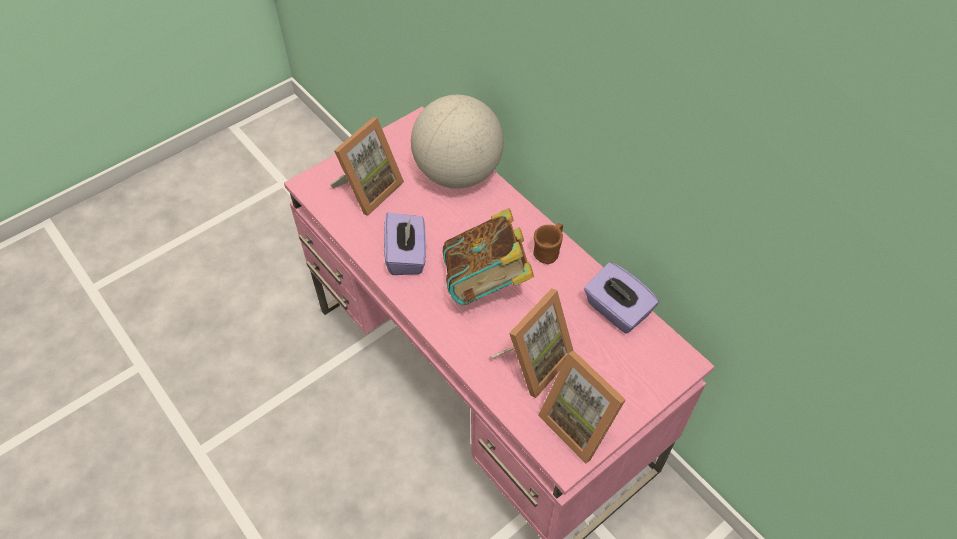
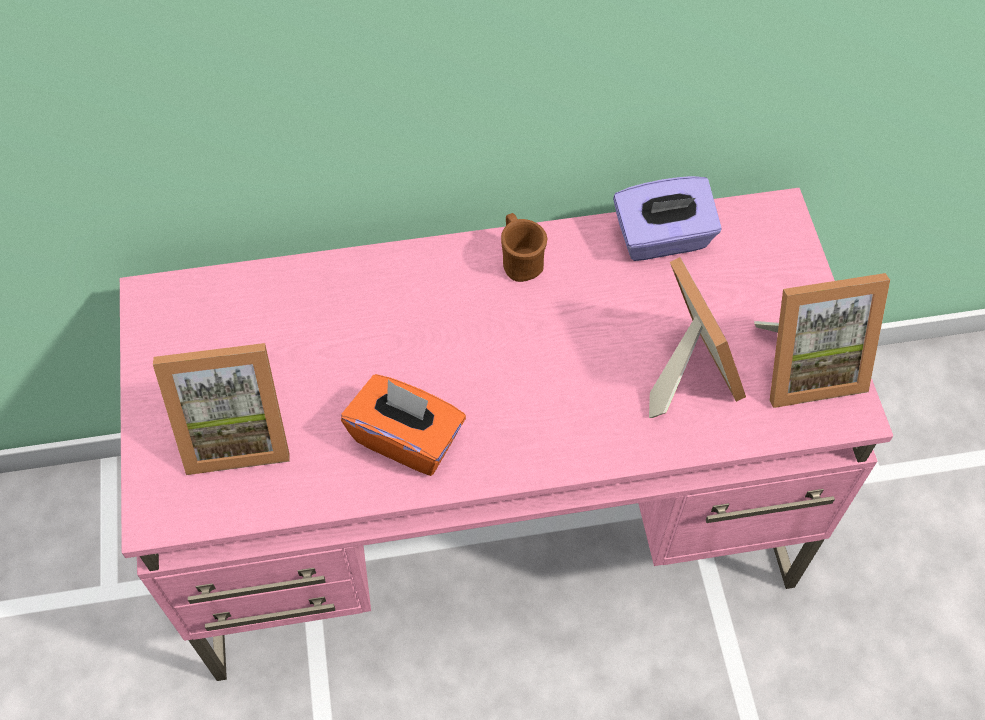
camera: 60 degrees left, 5 degrees up
(368, 189) = (236, 431): picture frame -> picture frame turned 105 degrees clockwise
(407, 256) = (407, 438): purple tissue box -> orange tissue box
(458, 173) = (297, 296): globe -> none
(486, 282) = (522, 360): book -> none

